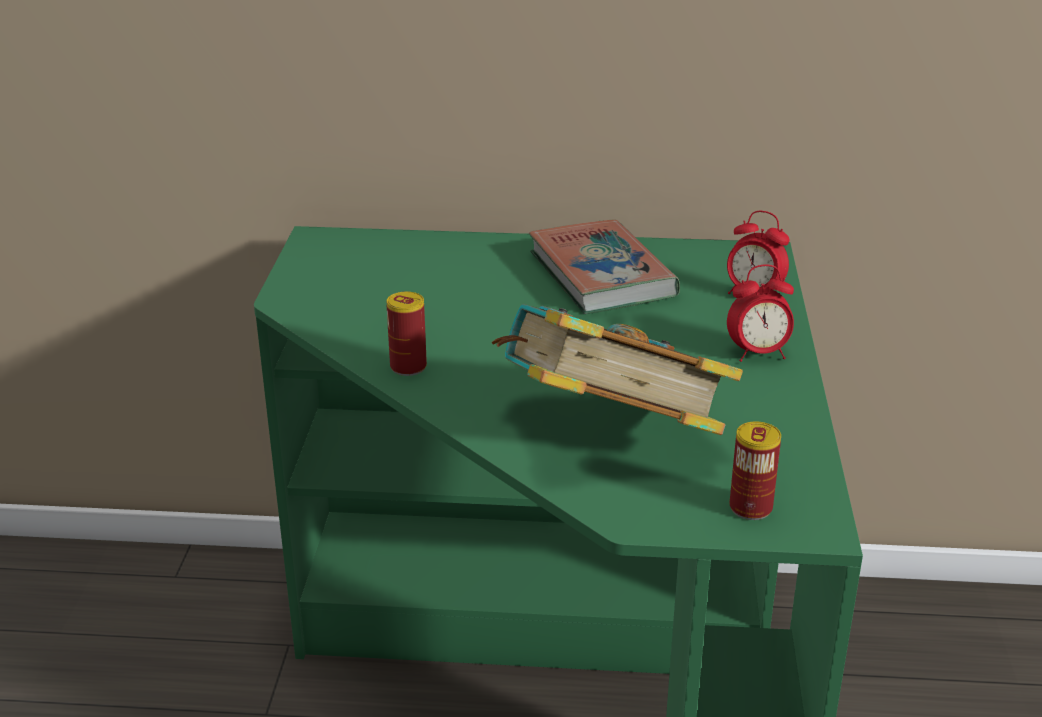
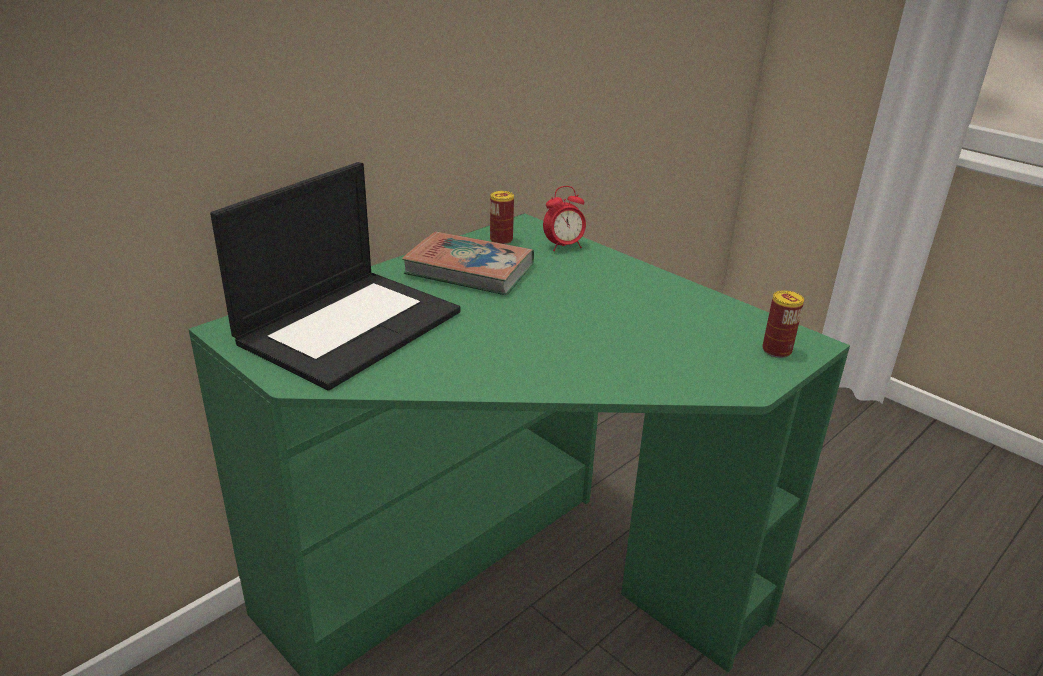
camera: 50 degrees left, 0 degrees up
(404, 277) = (350, 325): none -> laptop
(408, 367) = (472, 378): can -> can (501, 240)
(608, 437) = (654, 354): book -> none
(758, 354) = (627, 275): alarm clock -> none

